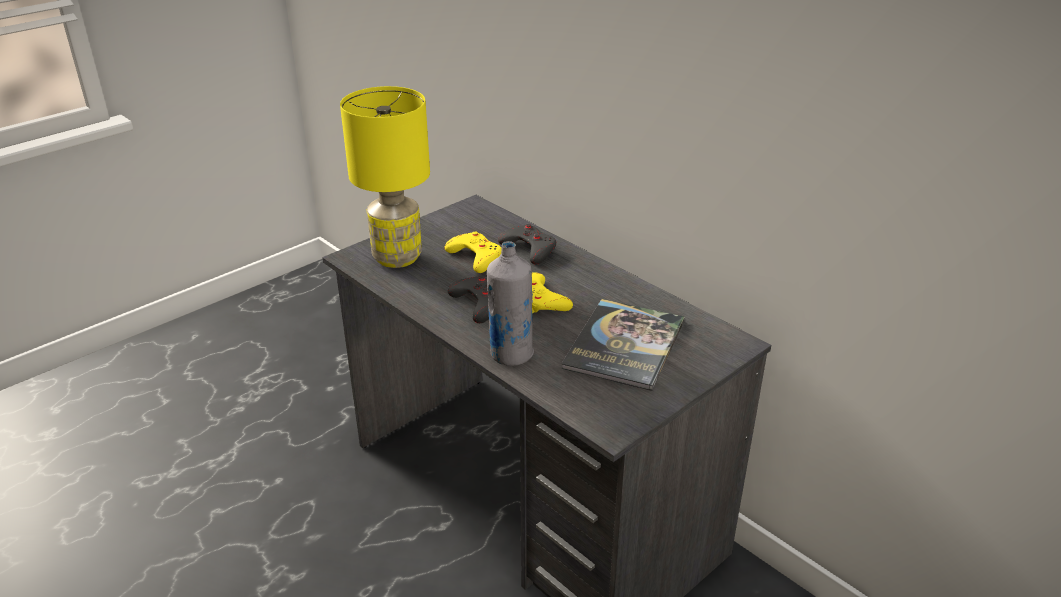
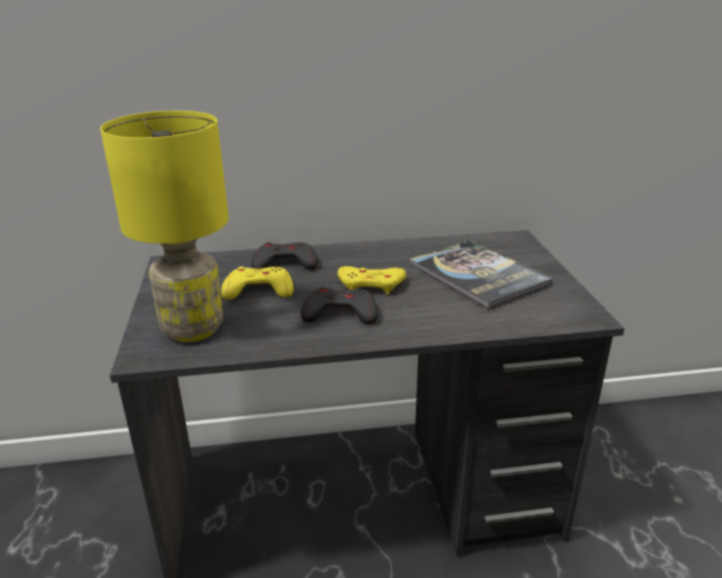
camera: 55 degrees left, 5 degrees down
(511, 354) = (440, 324): grey bottle -> none

